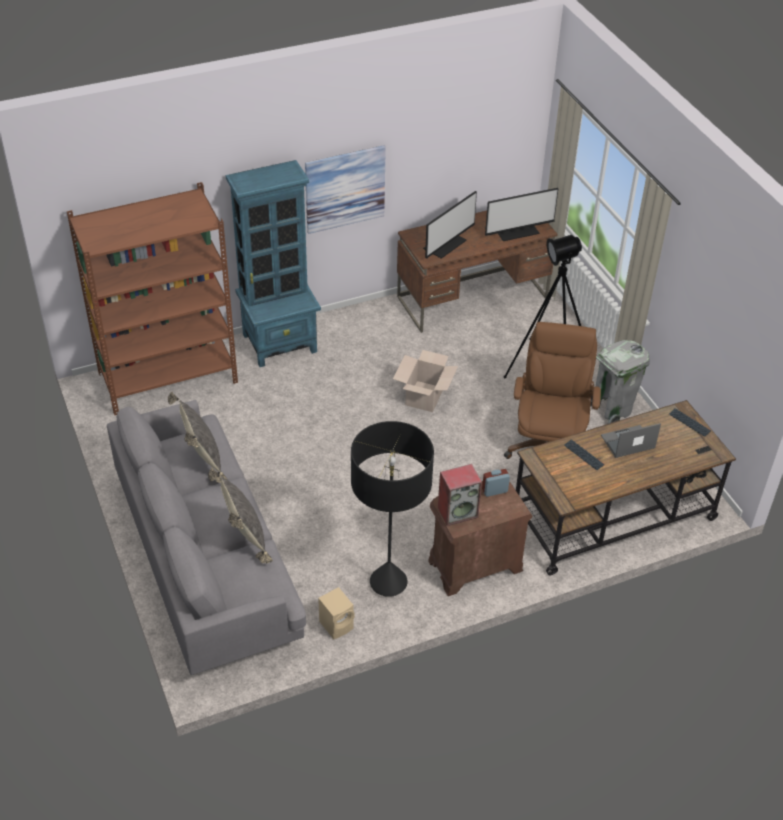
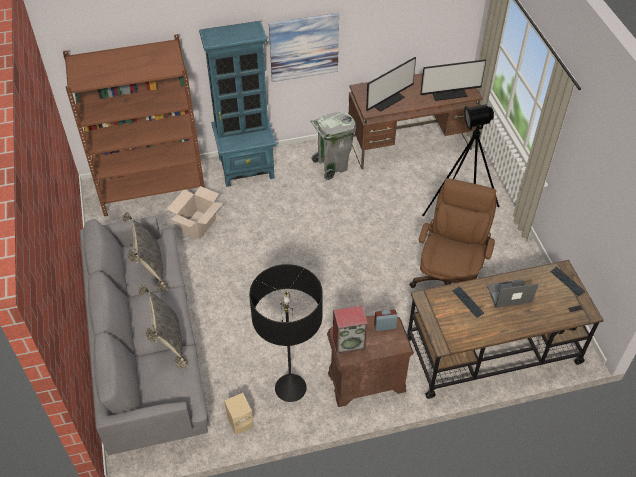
camera: 10 degrees right, 5 degrees up
(425, 397) = (354, 225): cardboard box -> cardboard box (198, 225)
(610, 410) = (507, 253): grey trash can -> grey trash can (332, 166)

